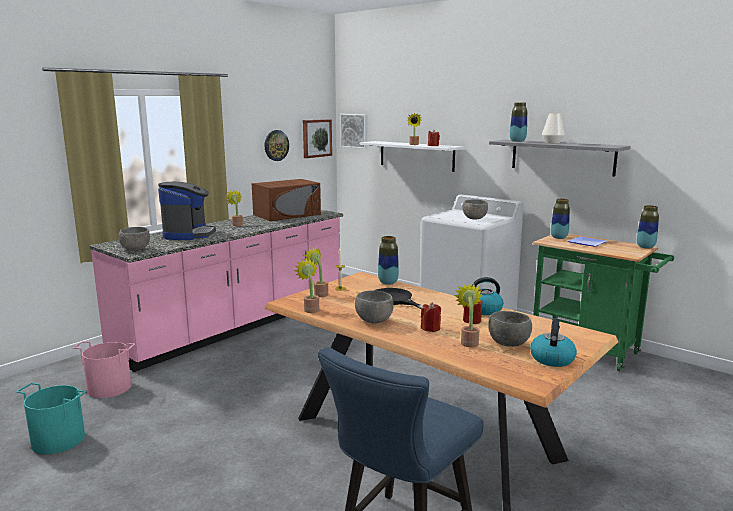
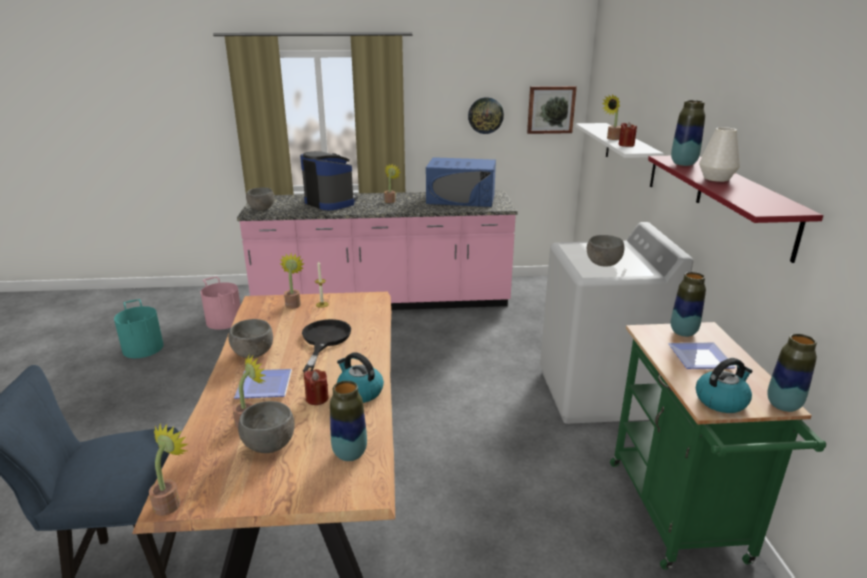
camera: 45 degrees right, 10 degrees up
(188, 234) = (330, 202): coffee machine -> coffee machine turned 90 degrees counterclockwise
(287, 214) = (461, 199): brown microwave -> blue microwave
(310, 309) = (249, 317): potted plant -> potted plant (170, 502)
(355, 131) = (596, 105): picture -> none
(388, 282) = (373, 315): vase -> vase (350, 454)
(430, 328) = (266, 387): red candle -> plate
(552, 358) = (252, 488): kettle -> kettle (721, 400)
(562, 157) = (744, 204): grey shelf -> red shelf

